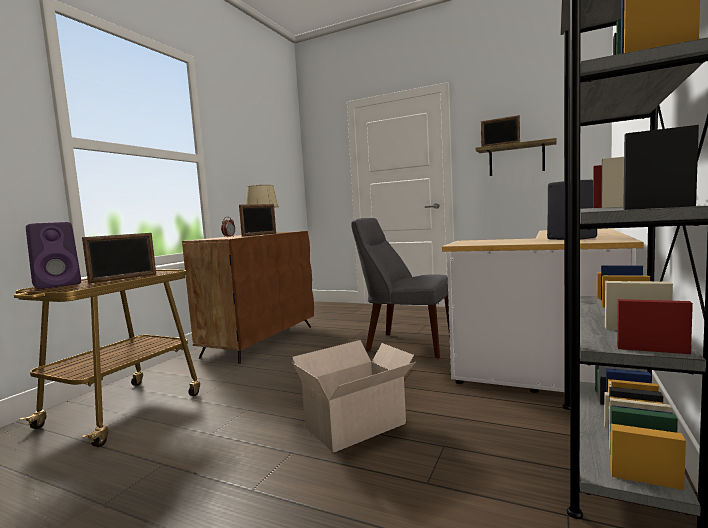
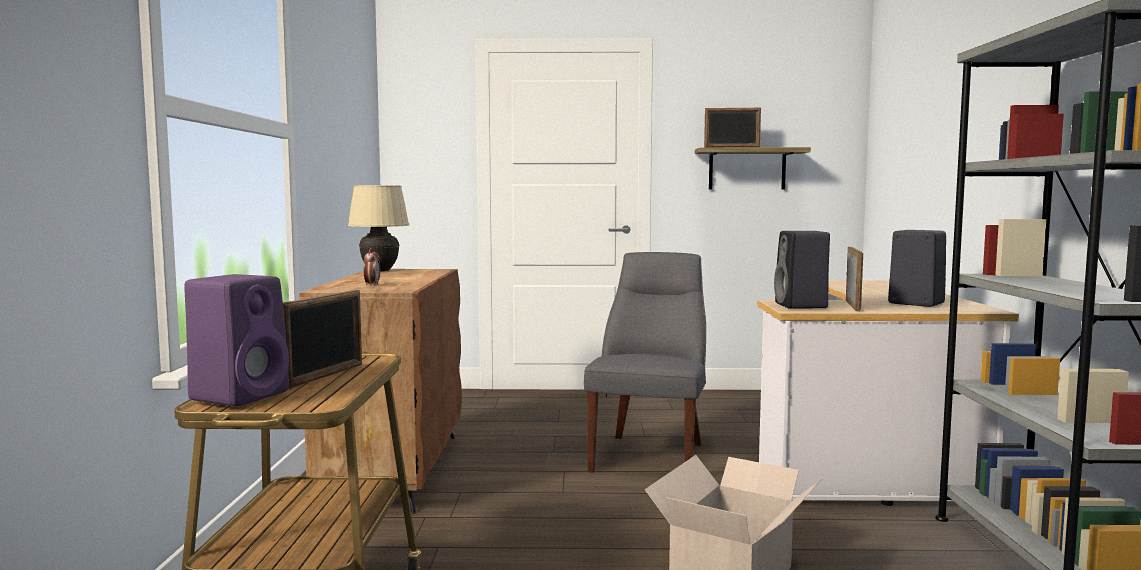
camera: 25 degrees left, 0 degrees up
(259, 235) = (416, 280): picture frame -> picture frame (852, 305)
(406, 344) = (650, 455): grey chair -> grey chair turned 105 degrees clockwise
(473, 242) = (802, 306): none -> black speaker

